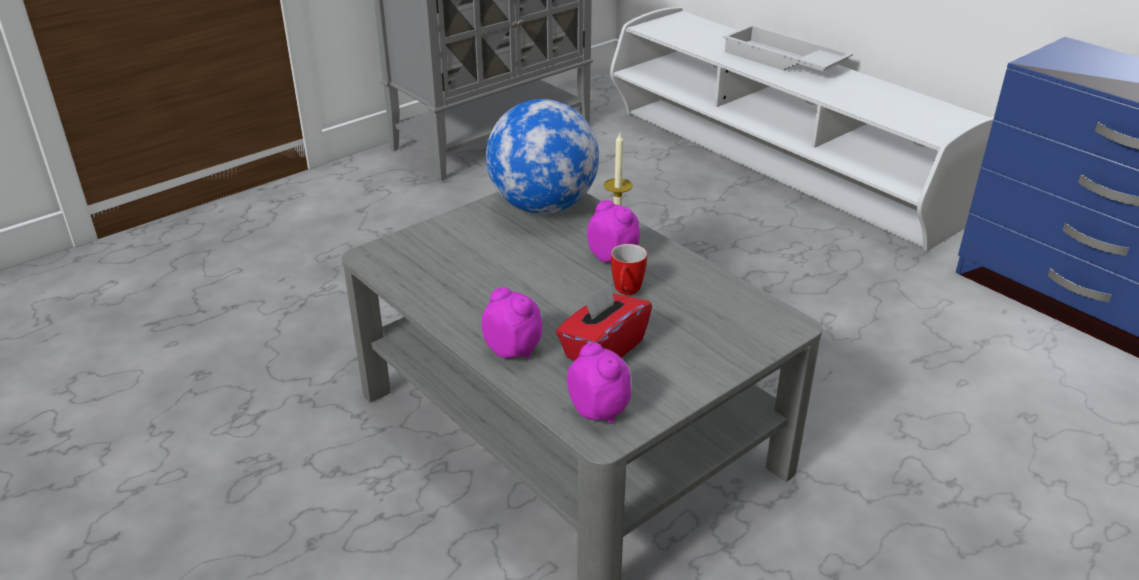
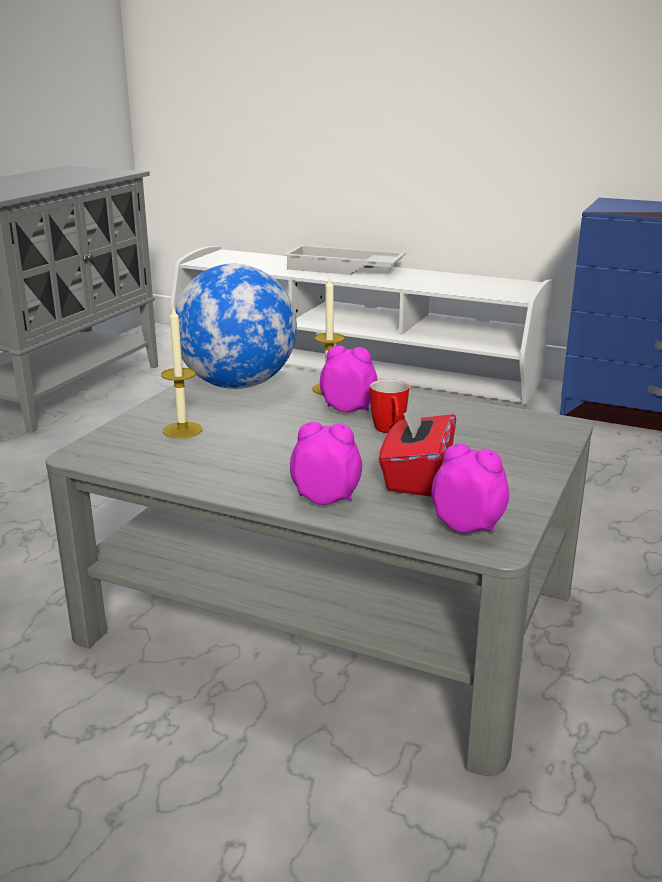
camera: 25 degrees left, 10 degrees down
(461, 248) = (182, 430): none -> candle

